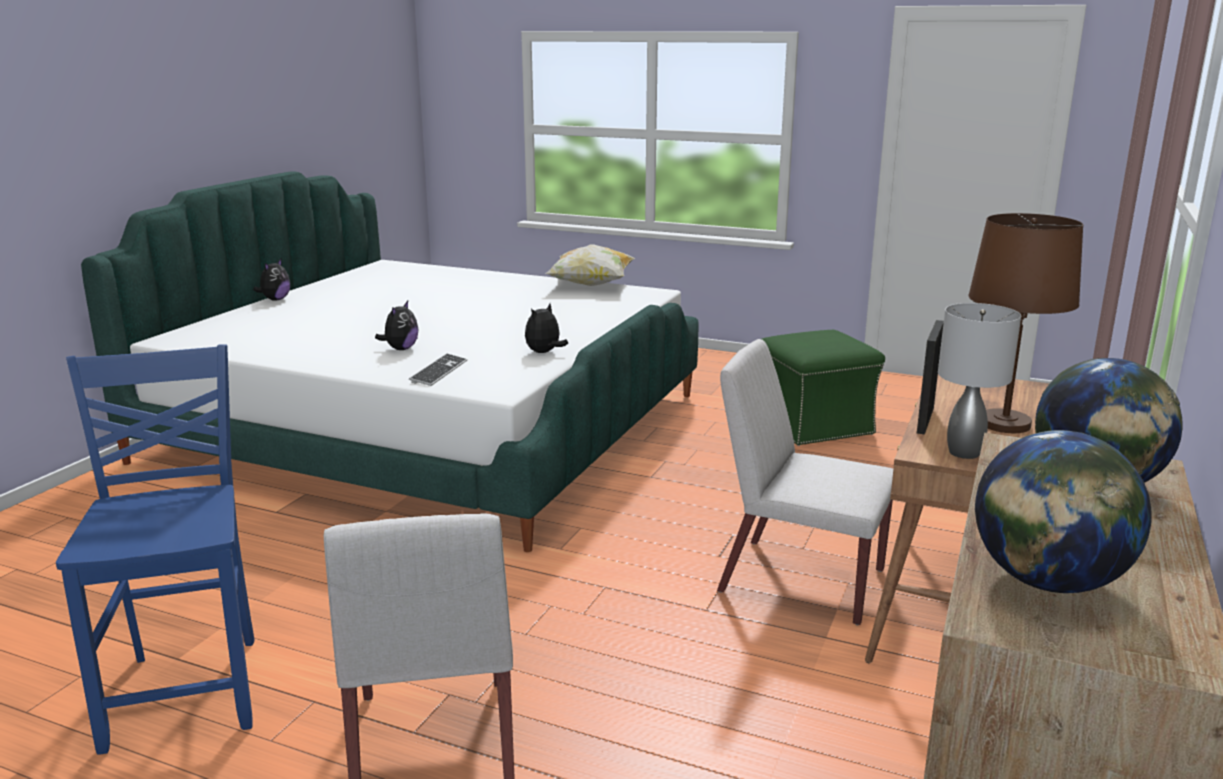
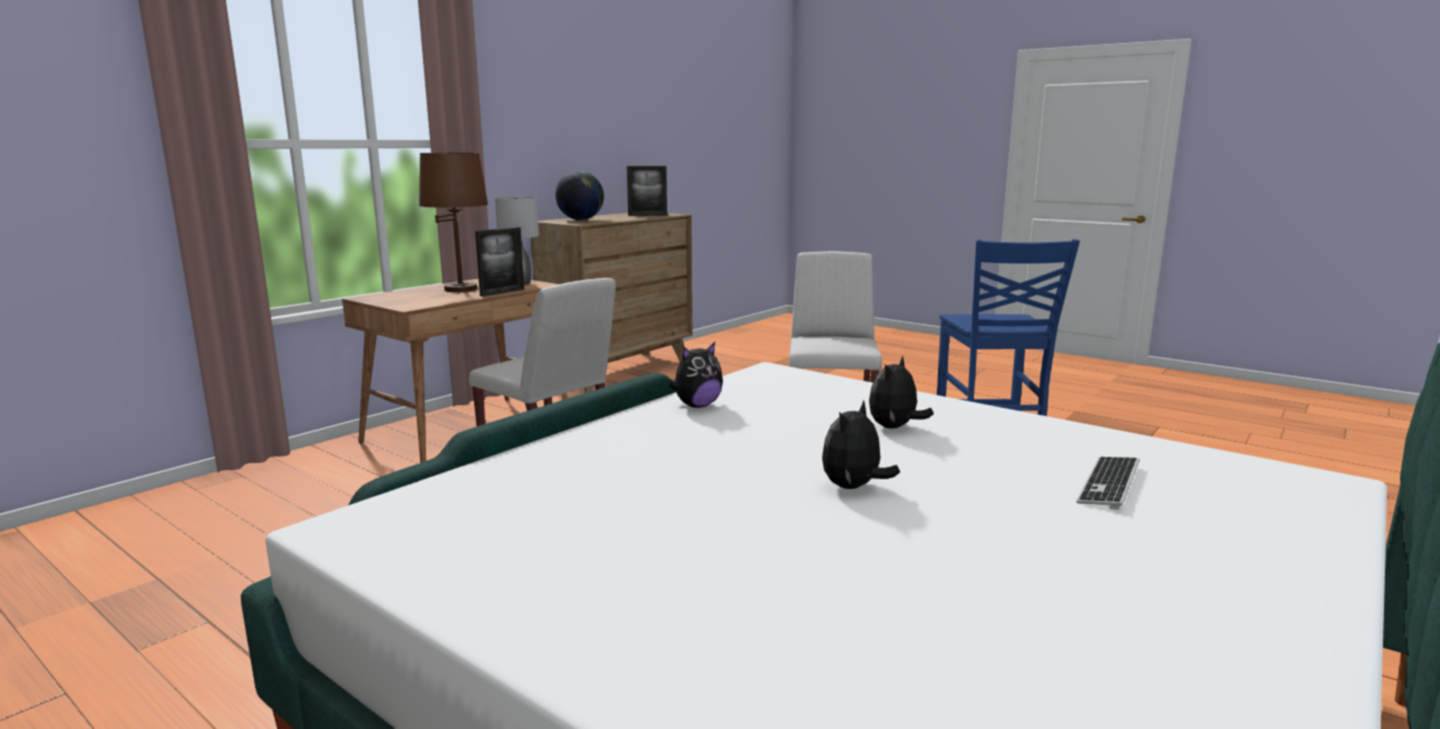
camera: 165 degrees left, 5 degrees down
(275, 299) = (1327, 616): plush toy -> plush toy (854, 487)
(439, 371) = (835, 393): keyboard -> keyboard (1109, 484)
(591, 285) = (435, 580): pillow -> none
(815, 424) = (222, 620): green ottoman -> none
(1047, 582) = (647, 215): globe -> picture frame

